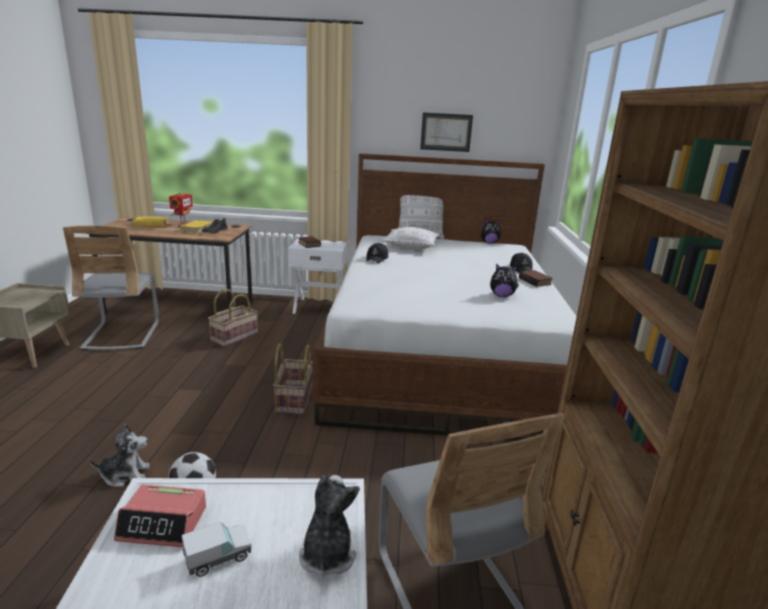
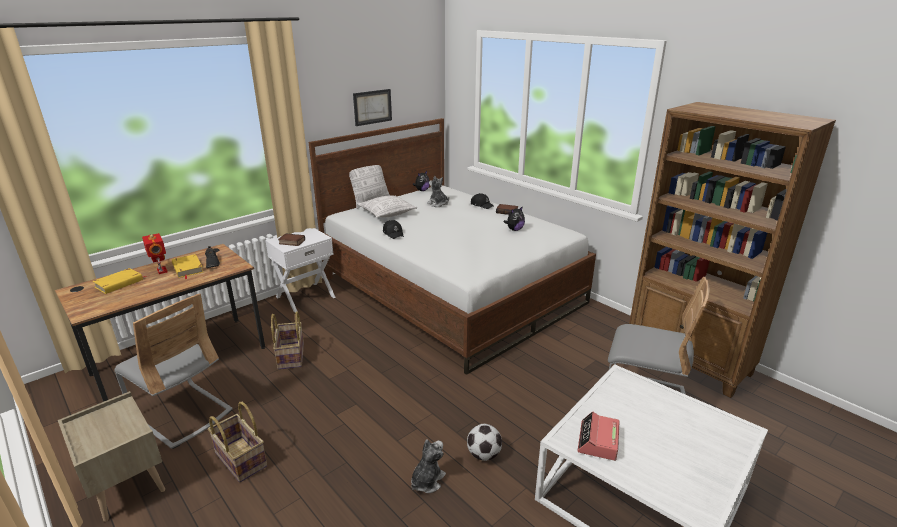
camera: 45 degrees left, 5 degrees up
(163, 523) = (598, 441): alarm clock -> alarm clock turned 150 degrees clockwise
(218, 558) = (640, 432): toy truck -> none
(293, 399) = (425, 369): basket -> basket (240, 459)
(327, 554) = (663, 399): plush toy -> plush toy (438, 204)

